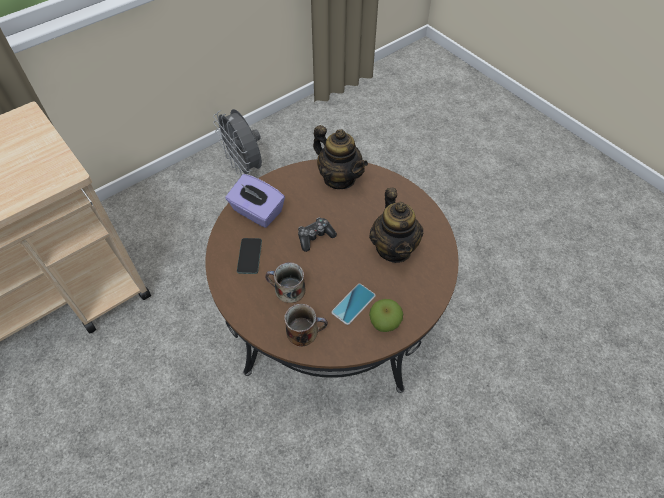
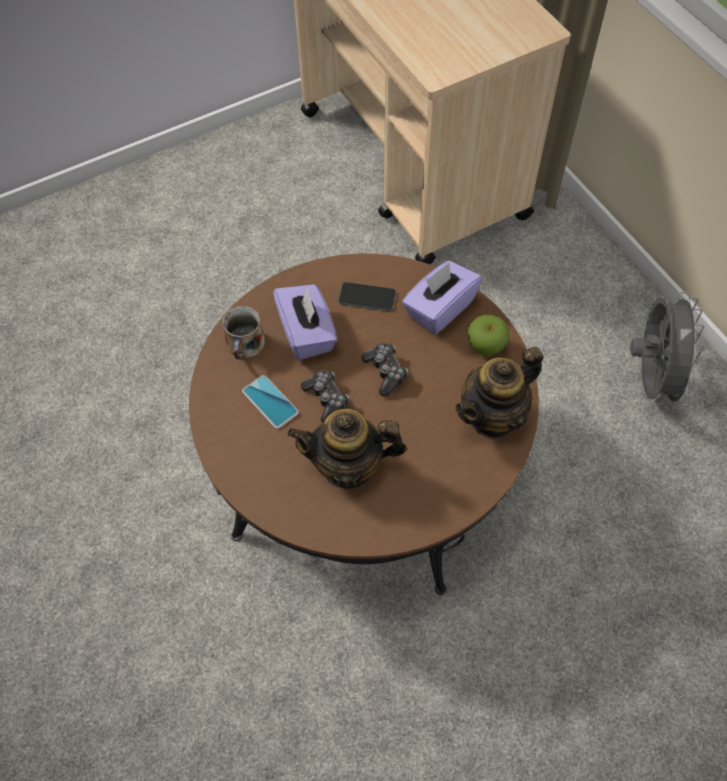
camera: 100 degrees right, 5 degrees up
(244, 167) = (650, 379): grey fan -> grey fan turned 120 degrees clockwise
(288, 290) = (307, 334): mug -> purple tissue box
(344, 269) = (326, 399): none -> game controller
(384, 324) = (233, 432): apple -> apple (486, 347)

